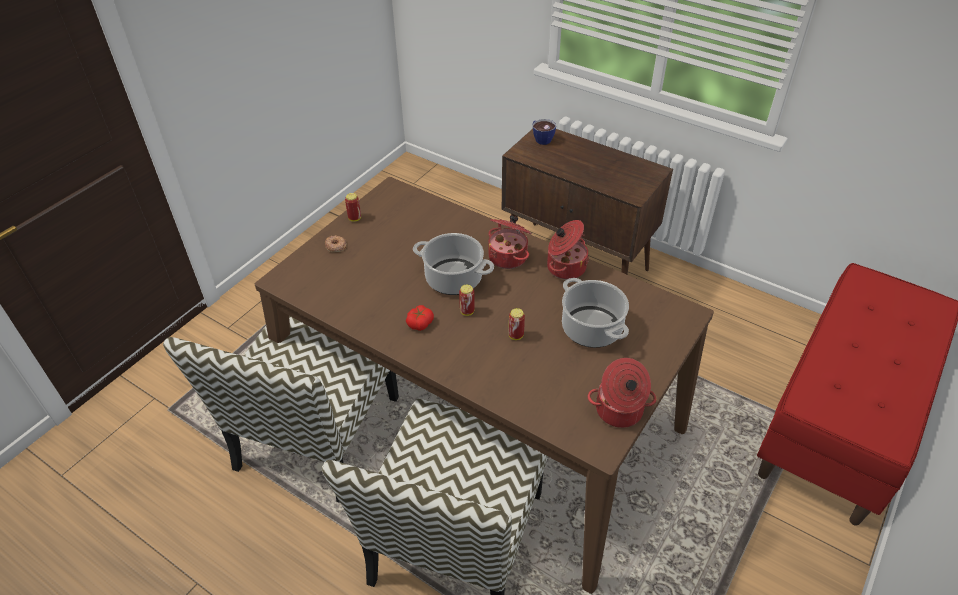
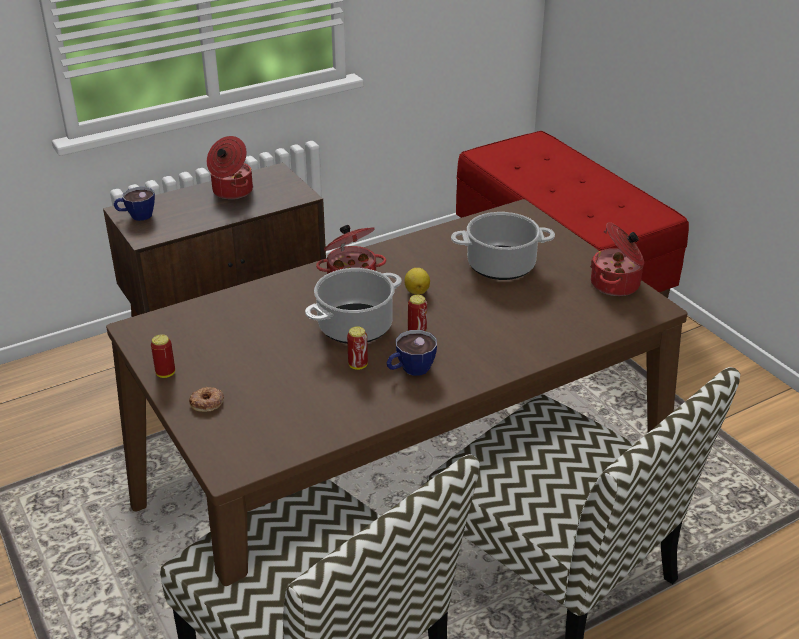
camera: 65 degrees left, 10 degrees down
(420, 323) = (410, 370): tomato -> cup
(516, 335) = (478, 311): can -> can (358, 365)
(520, 293) = (417, 291): none -> lemon
(565, 267) = (399, 253): cooking pot -> cooking pot (231, 191)

